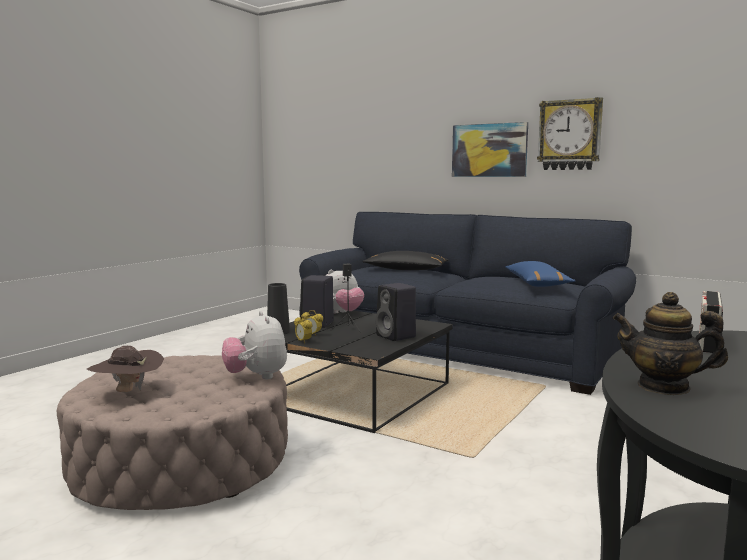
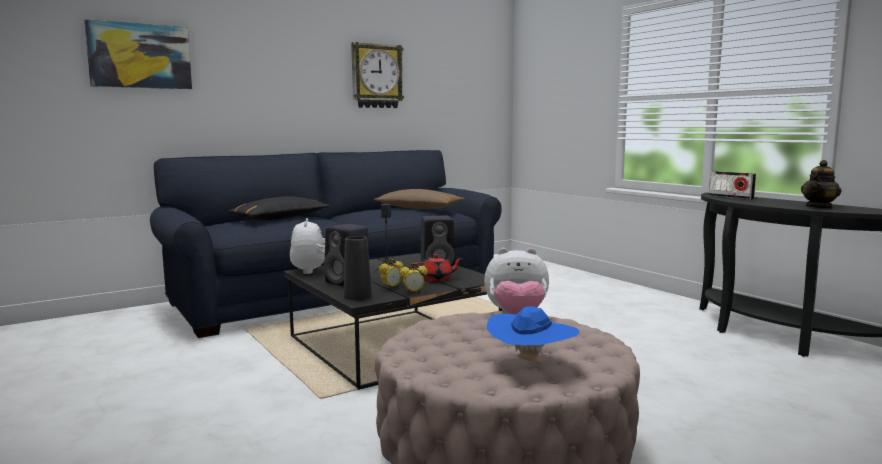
camera: 65 degrees left, 0 degrees up
(127, 391) = (531, 364): brown hat -> blue hat
(356, 341) = (437, 279): none -> red teapot
(489, 150) = (304, 86): picture -> picture (140, 56)
(537, 284) = (419, 208): blue pillow -> brown pillow

